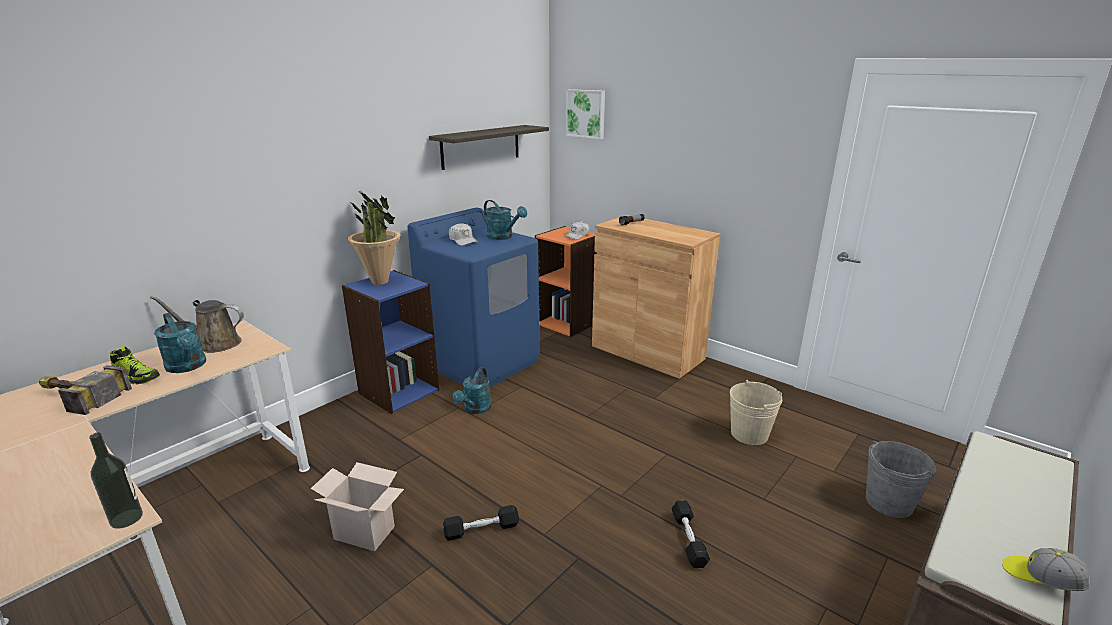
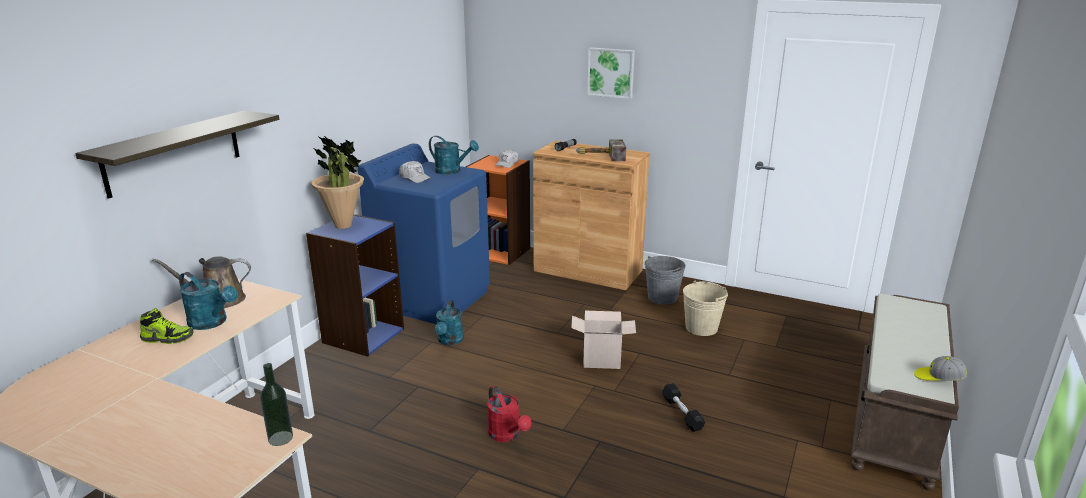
camera: 15 degrees left, 0 degrees up
(77, 396) = (122, 361): hammer -> hammer (599, 157)
(367, 532) = (404, 455): cardboard box -> cardboard box (603, 360)
(481, 146) = (412, 82): shelf -> shelf (173, 152)
(481, 529) = (507, 435): black dumbbell -> red watering can
(586, 113) = (507, 43): picture -> picture (611, 72)
(889, 502) = (822, 362): grey bucket -> grey bucket (662, 297)

